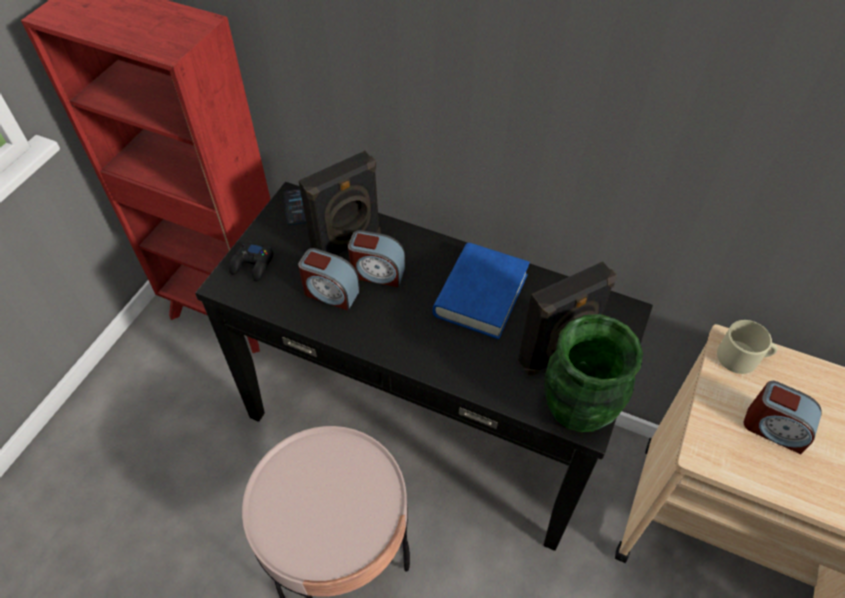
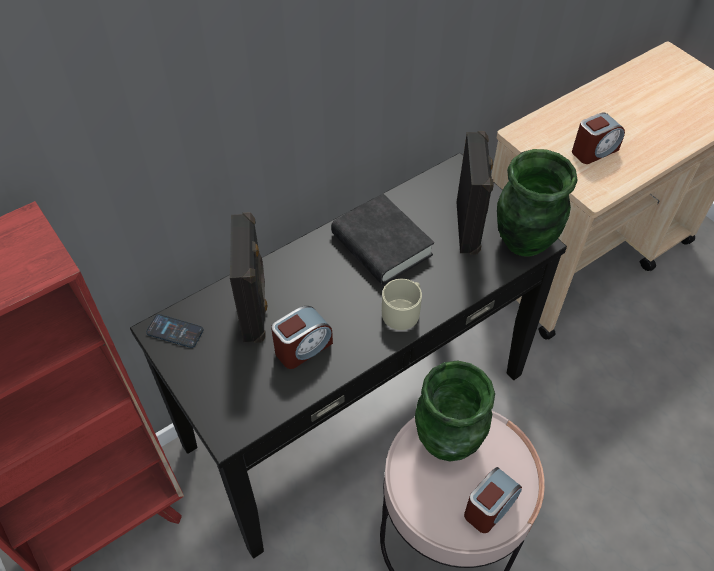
camera: 60 degrees left, 0 degrees up
(253, 265) = (221, 398): black game controller -> none
(353, 472) = (449, 441): none -> green vase
(377, 272) = (305, 303): alarm clock -> alarm clock (490, 507)
(481, 295) = (381, 245): blue book -> black book
(742, 357) = (533, 133): beige mug -> beige mug (403, 311)

